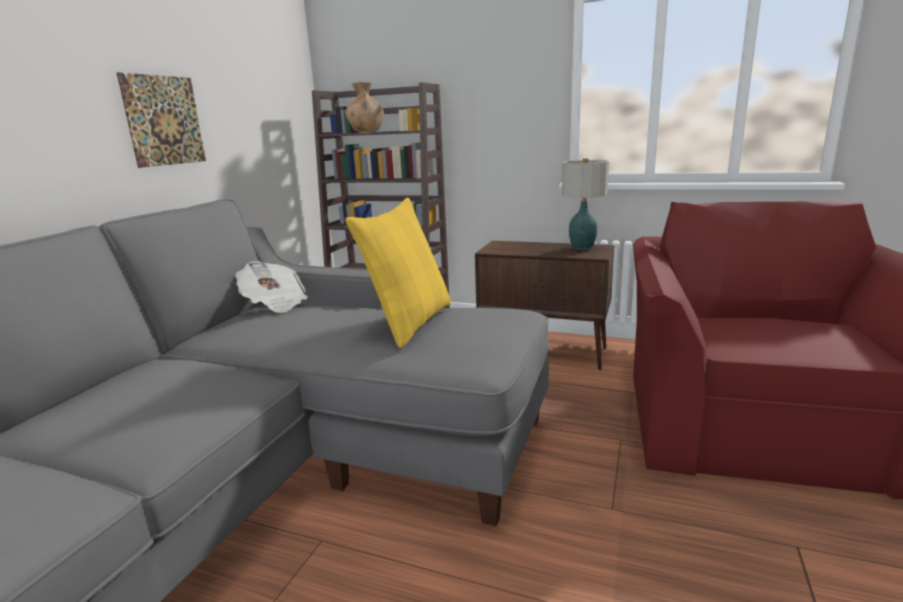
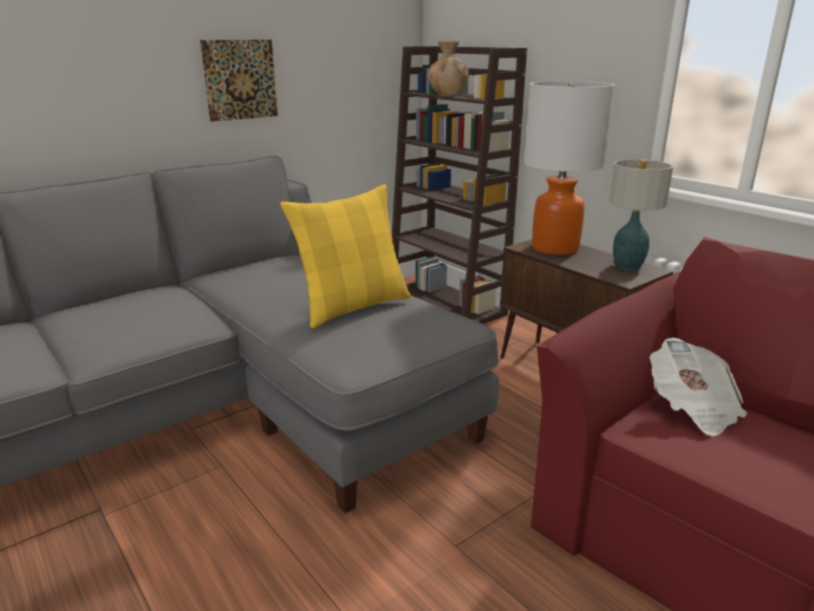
camera: 30 degrees right, 5 degrees up
(274, 303) = (284, 259): newspaper -> newspaper (692, 407)
(513, 247) = (554, 248): none -> table lamp

